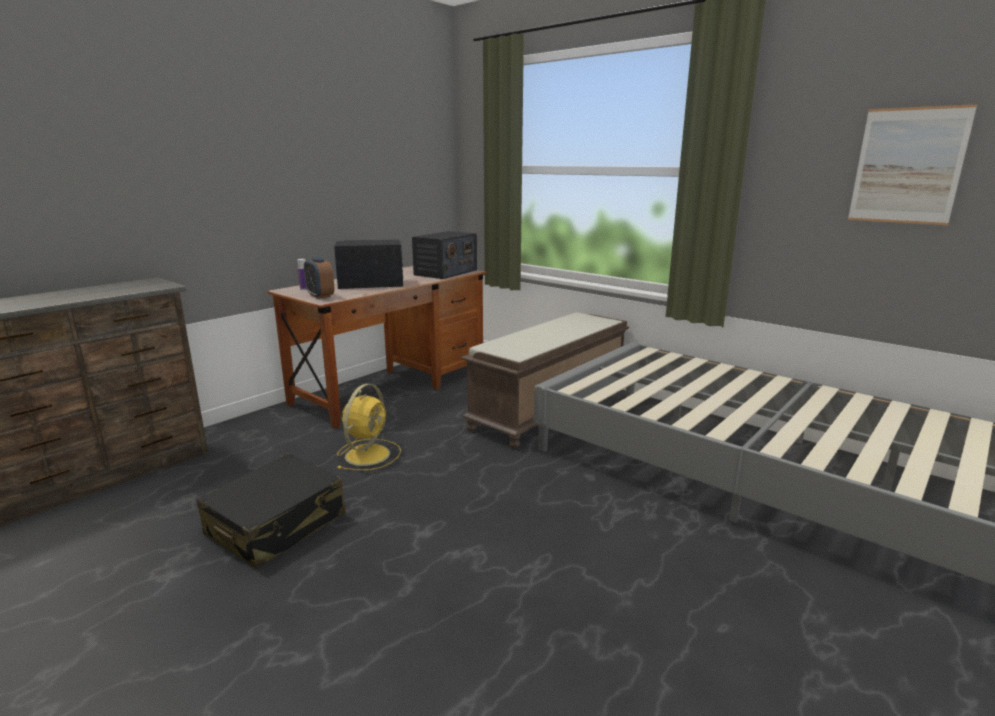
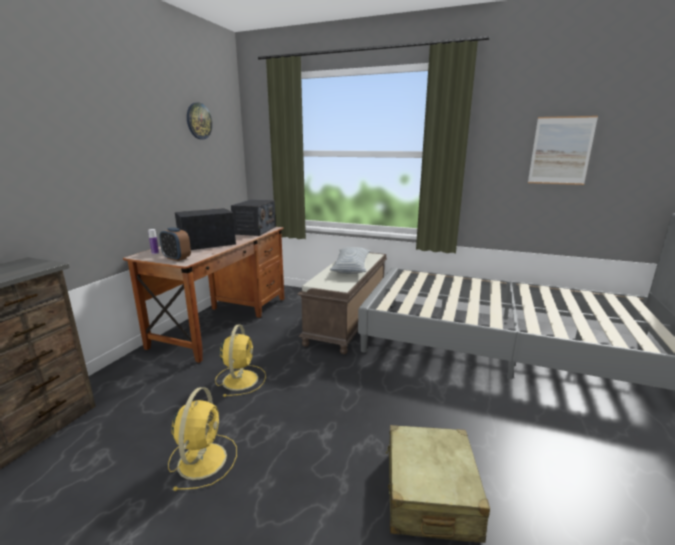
camera: 20 degrees left, 0 degrees up
(277, 525) = (203, 459): black suitcase -> yellow fan
(387, 126) = (198, 121): none -> wall clock
(503, 625) = (430, 494): none -> beige suitcase
(557, 333) = (351, 267): none -> pillow

